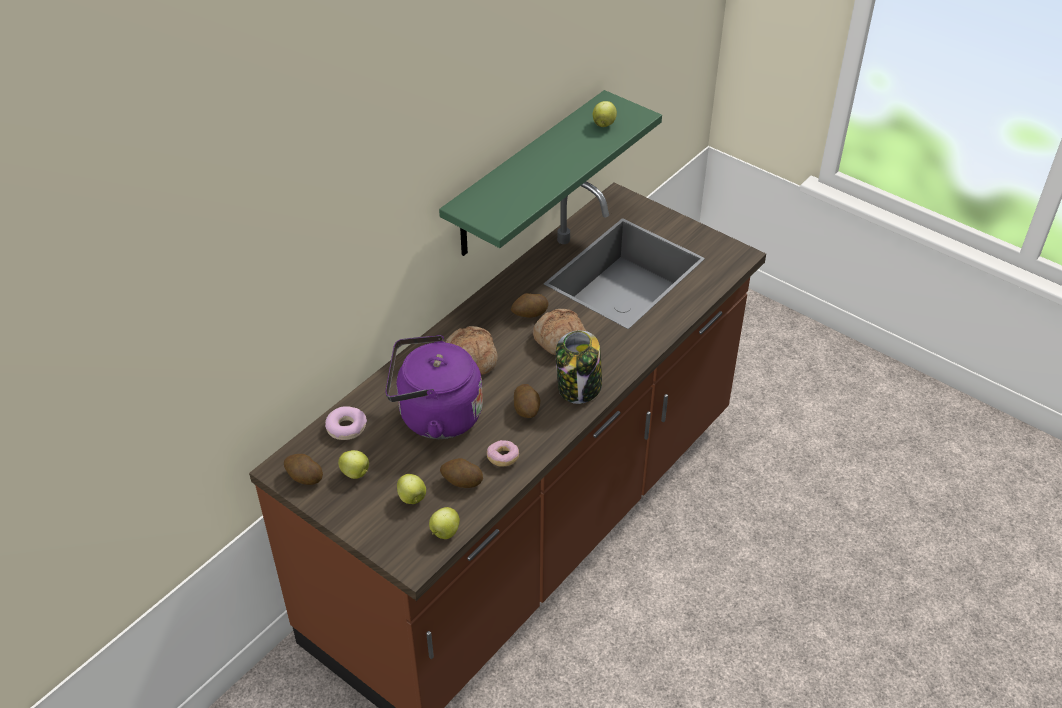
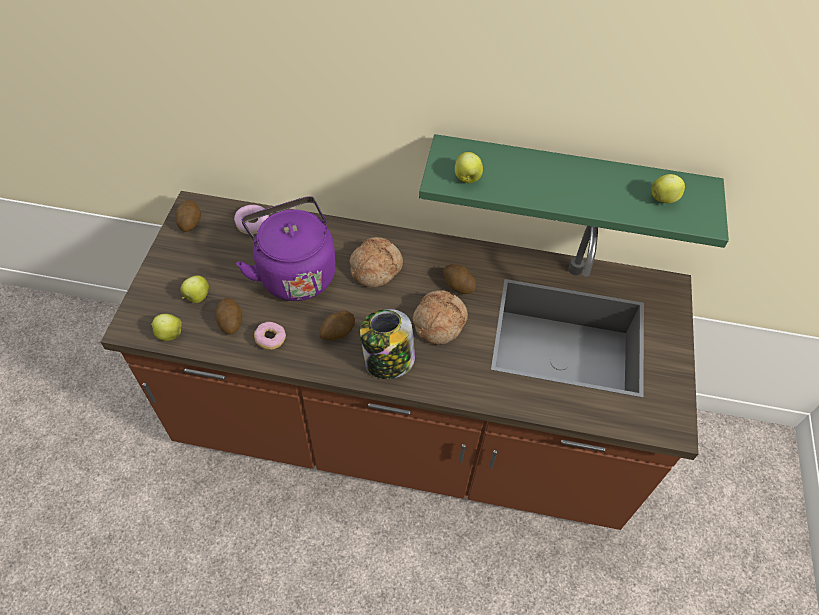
camera: 60 degrees right, 10 degrees up
(356, 473) = (207, 251): apple -> apple (467, 178)

